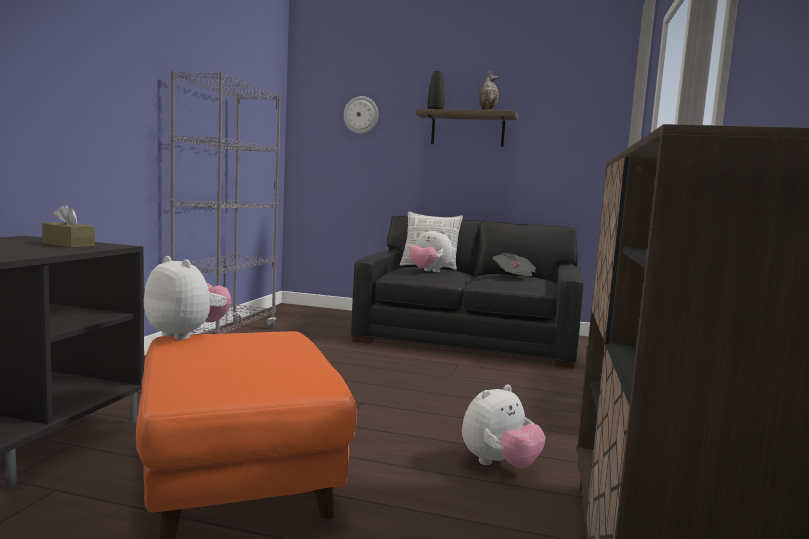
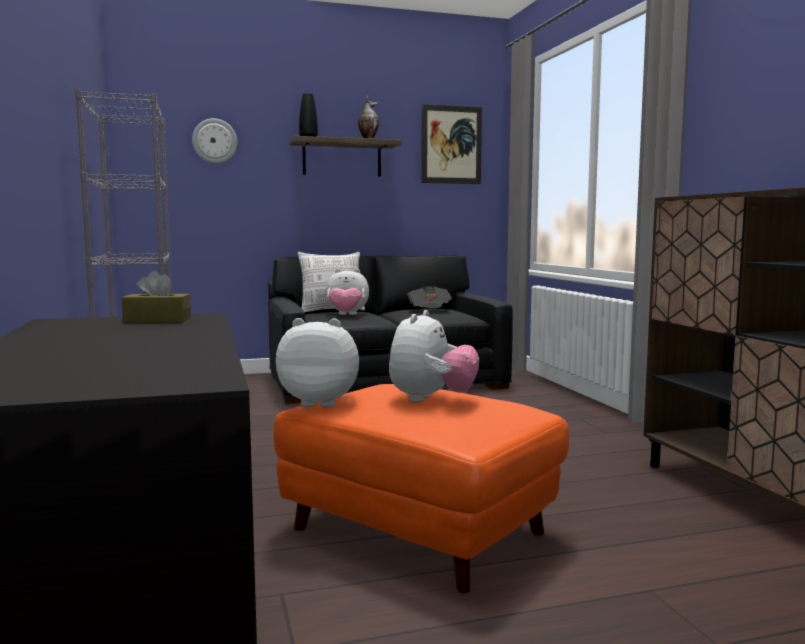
camera: 30 degrees left, 0 degrees up
(499, 464) = (581, 467): plush toy -> plush toy (431, 399)
(580, 116) = (451, 145): none -> picture

